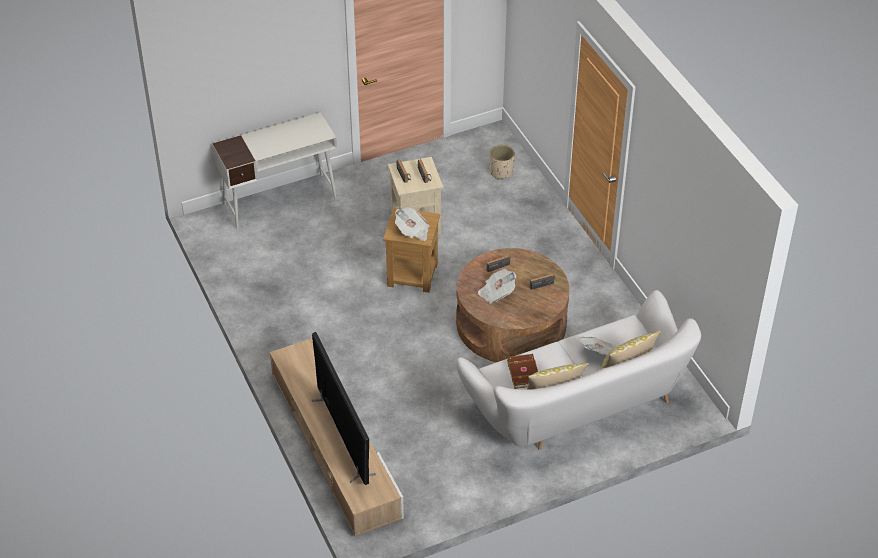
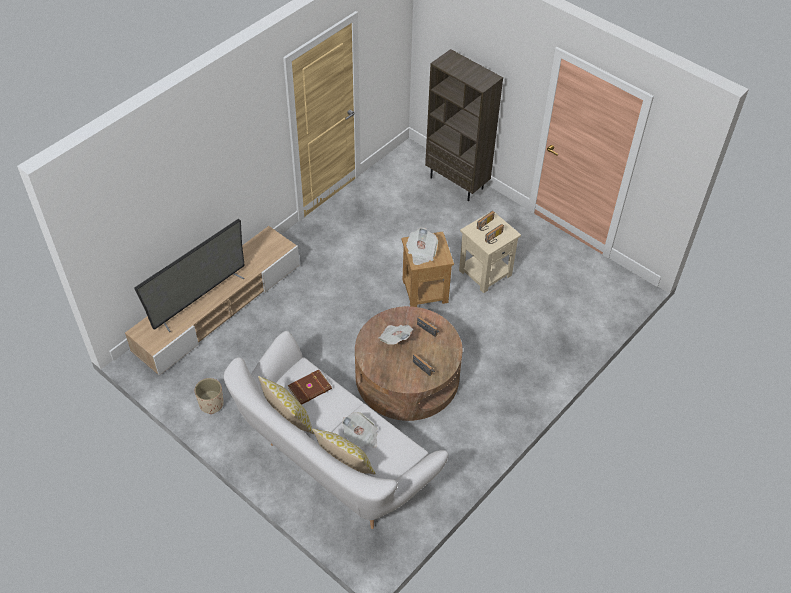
camera: 65 degrees right, 5 degrees up
(280, 200) = (457, 183): white desk -> brown bookcase
(501, 172) = (587, 308): beige planter -> beige planter (211, 404)

